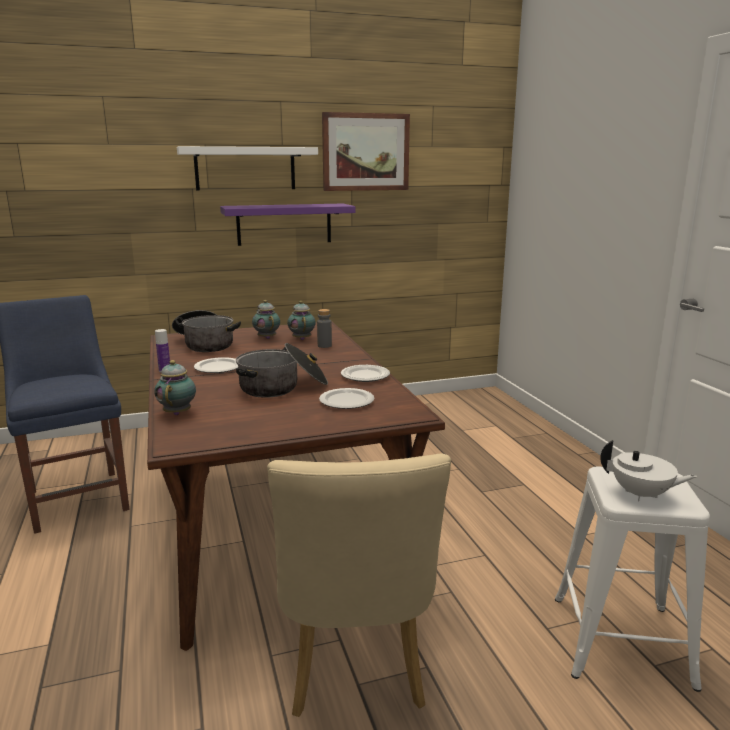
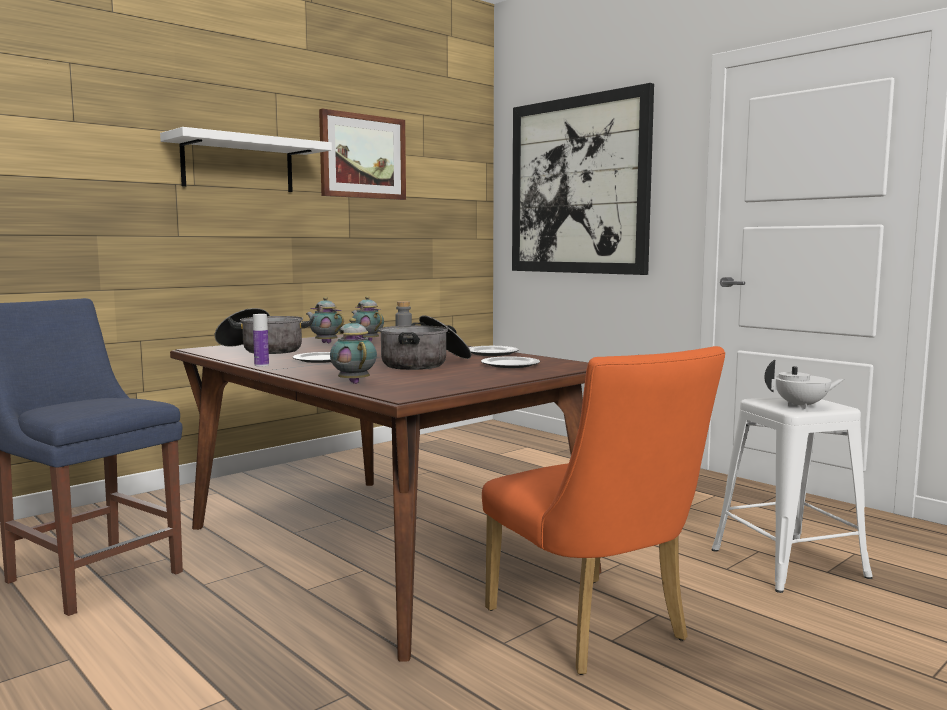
camera: 25 degrees left, 10 degrees down
(284, 224) = (280, 232): purple shelf -> none
(354, 667) = (594, 630): beige chair -> orange chair
(573, 178) = (578, 186): none -> picture

